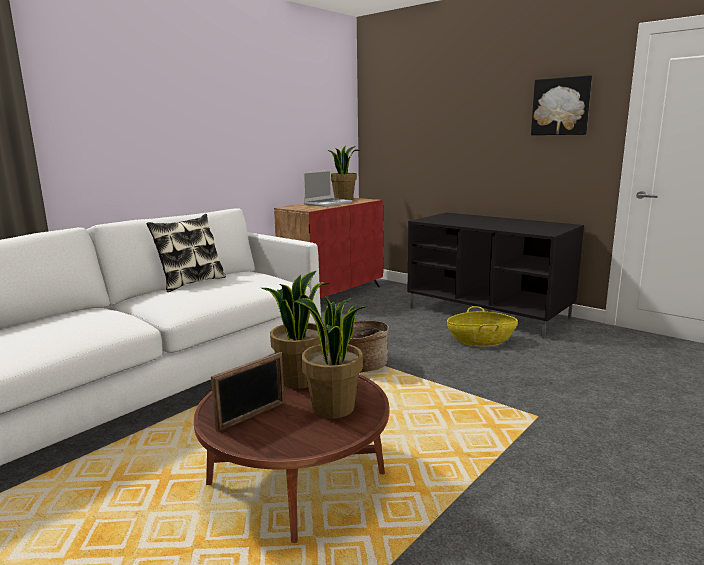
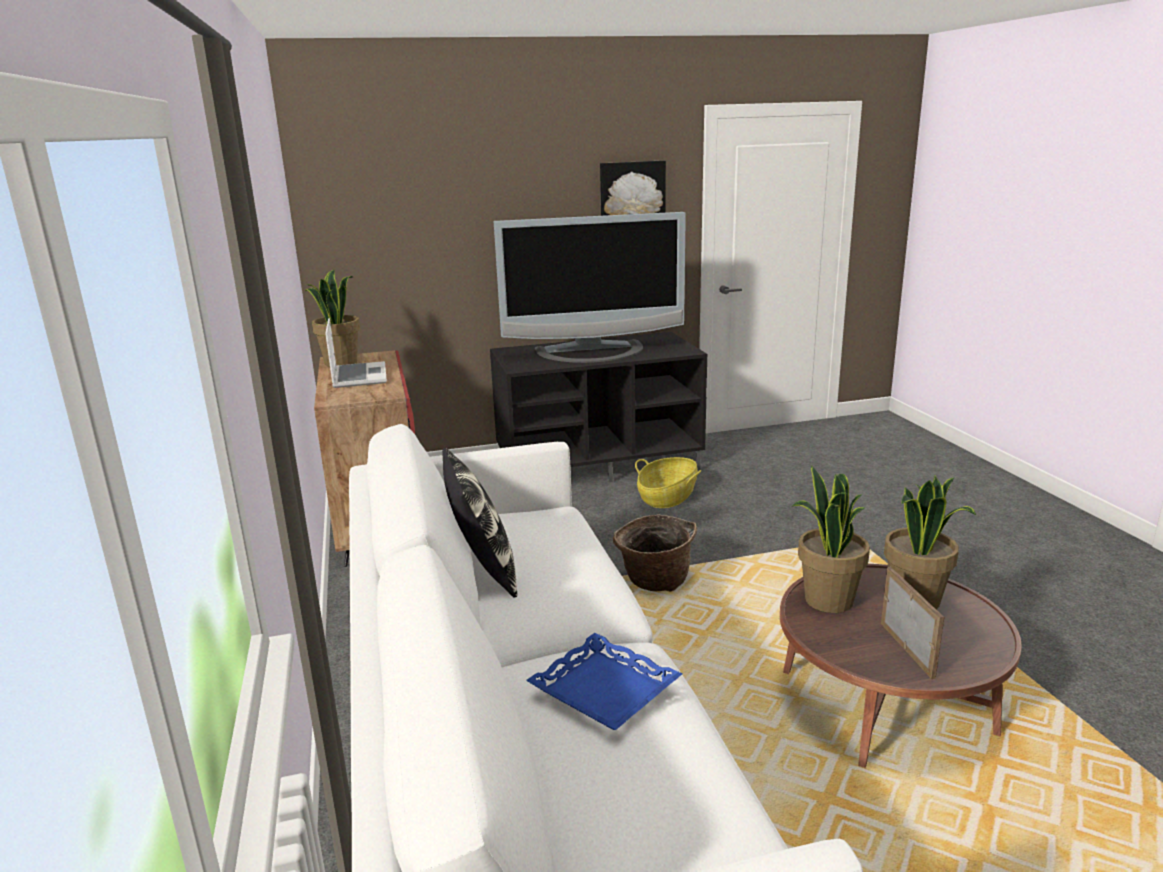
camera: 55 degrees left, 5 degrees up
(79, 320) = (605, 689): none -> blue tray
(488, 222) = (592, 352): none -> television

